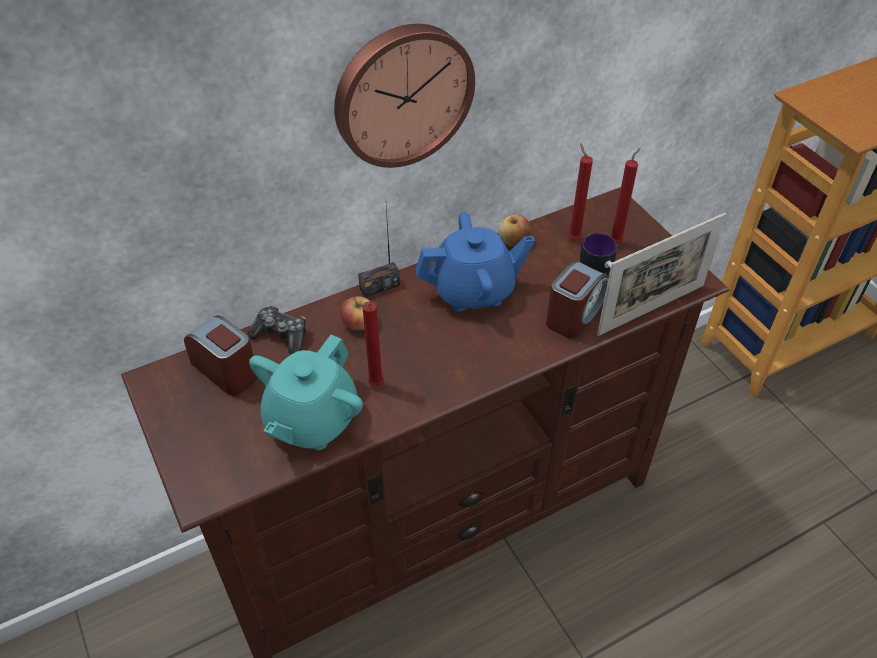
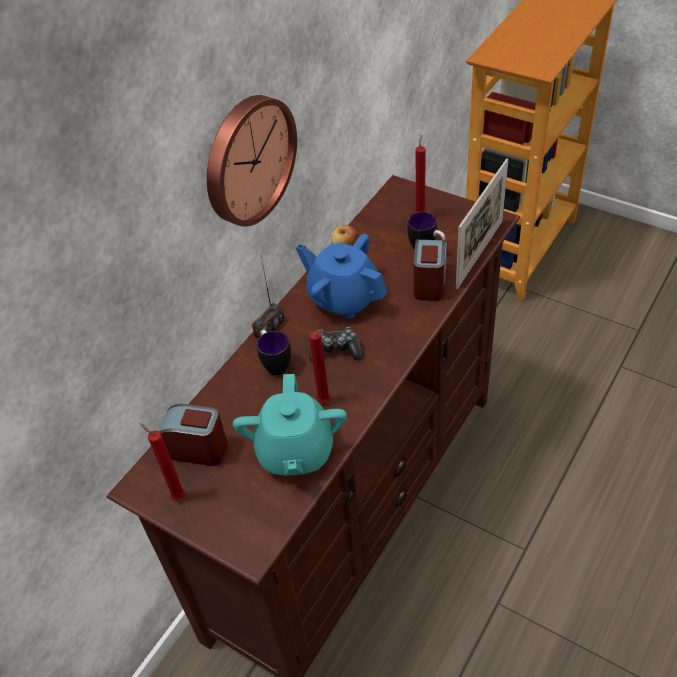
camera: 25 degrees left, 0 degrees up
(281, 335) = (220, 401): game controller -> game controller (336, 350)
(358, 324) = (274, 363): apple -> mug
(473, 291) = (343, 298): blue teapot -> blue teapot turned 105 degrees counterclockwise
(573, 237) = (387, 226): red candle -> red candle (177, 496)

